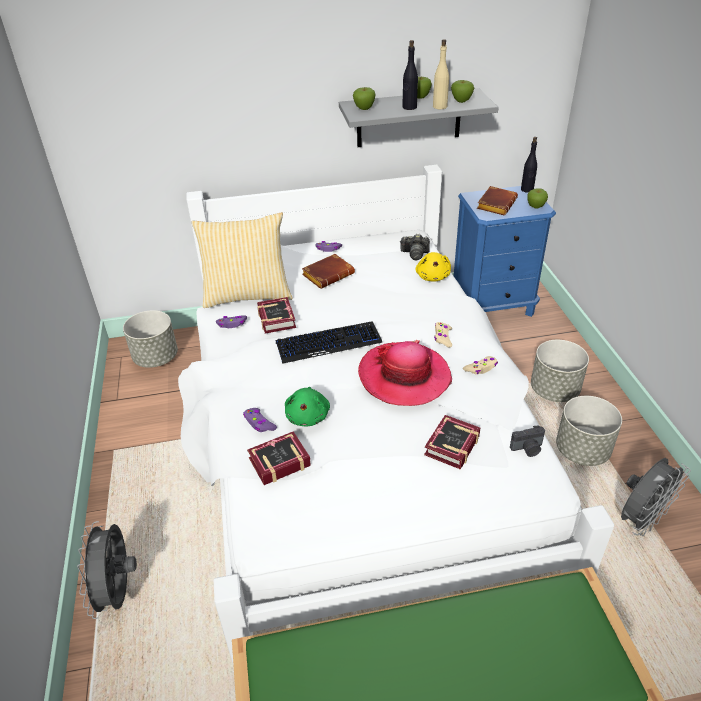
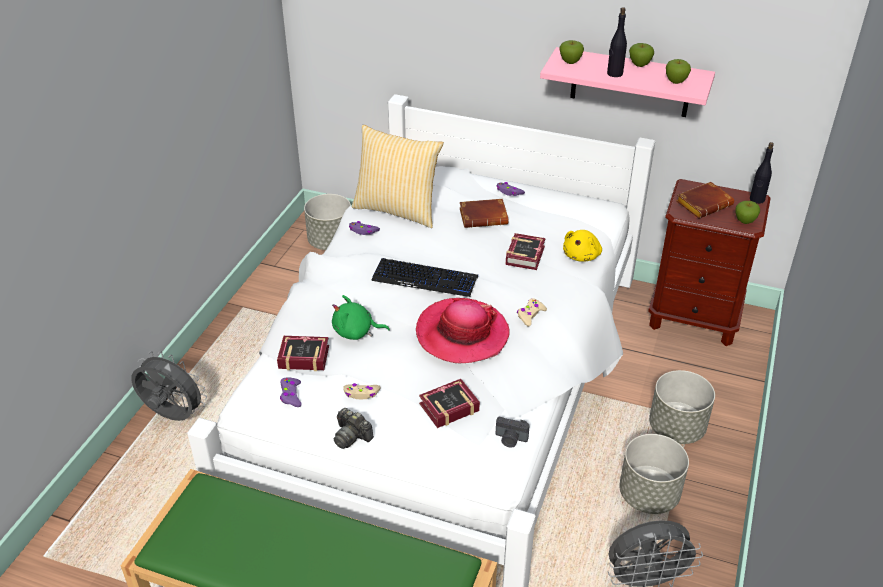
camera: 30 degrees right, 0 degrees up
(119, 592) = (172, 416): grey fan -> grey fan turned 90 degrees clockwise
(259, 423) = (314, 321): purple game controller -> purple game controller (291, 395)
(277, 317) = (404, 240): book -> book (526, 254)
(308, 416) = (356, 332): green plush toy -> green plush toy turned 60 degrees clockwise
(409, 118) = (630, 83): grey shelf -> pink shelf
(415, 254) = (586, 227): camera -> camera (351, 436)
(439, 106) = (645, 81): beige bottle -> none
(481, 368) = (537, 356): beige game controller -> beige game controller (361, 394)
(493, 305) = (694, 318): blue nightstand -> brown nightstand

